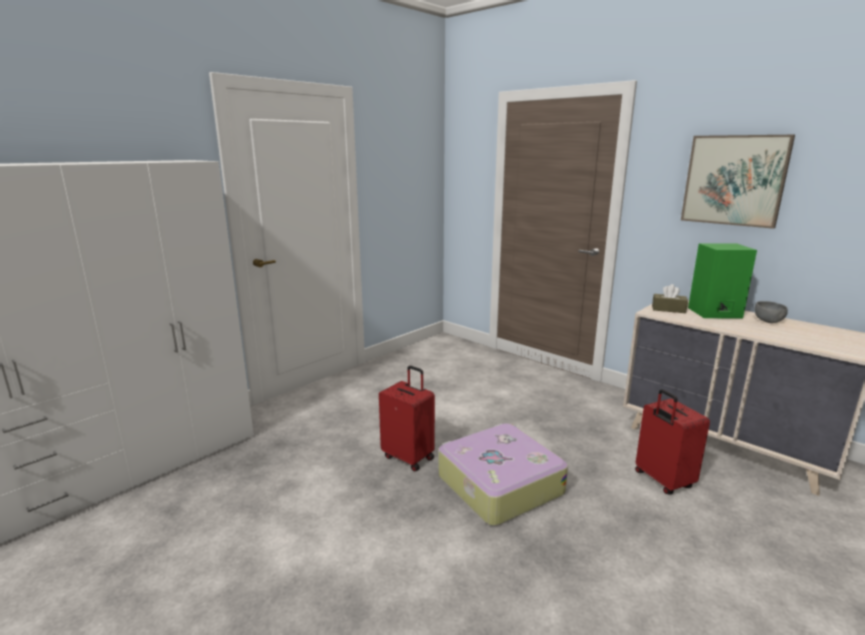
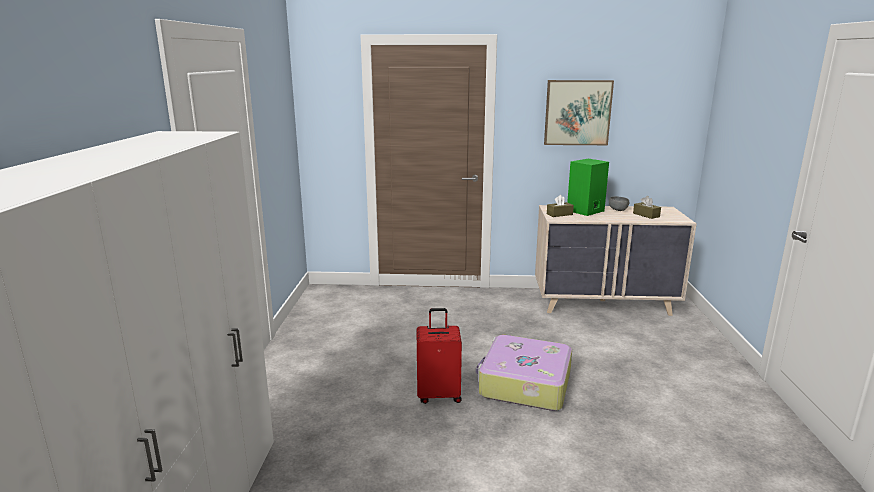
camera: 40 degrees left, 0 degrees up
(662, 480) = (603, 339): red suitcase -> none
(802, 335) = (646, 215): none -> brown tissue box

